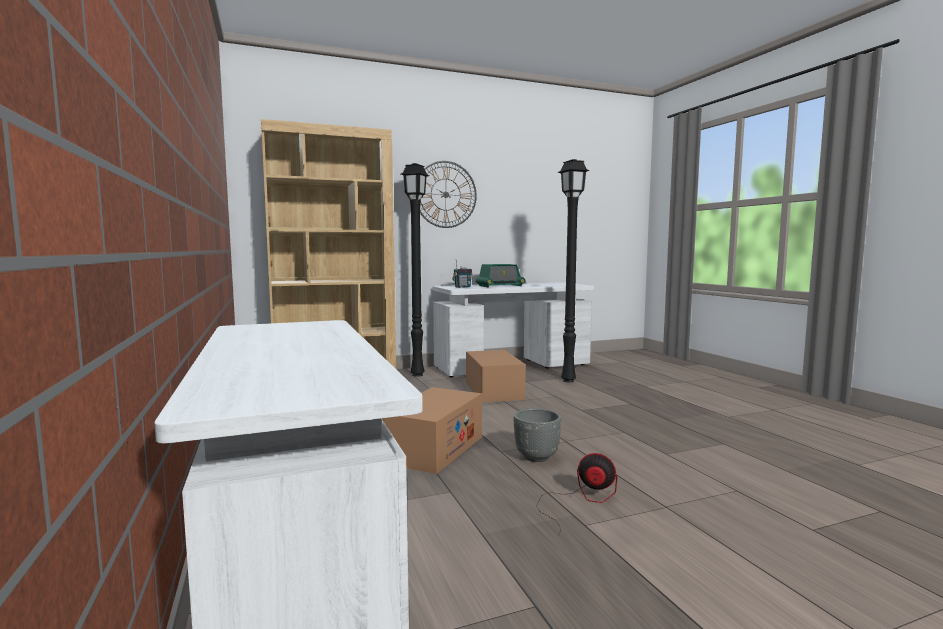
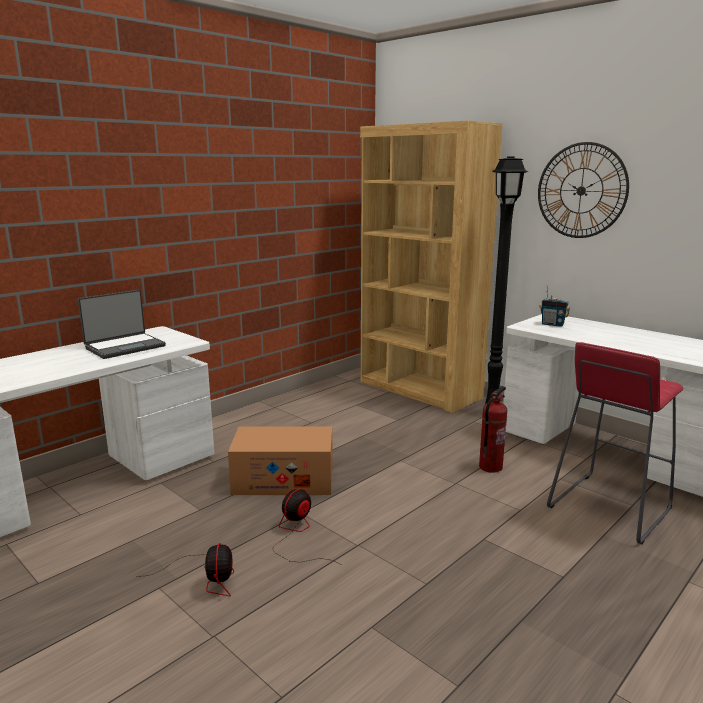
camera: 65 degrees right, 10 degrees up
(288, 335) = (125, 347): none -> laptop
(493, 390) = (490, 467): cardboard box -> fire extinguisher
(500, 286) = (610, 335): radio -> none
(536, 457) = (297, 535): grey planter -> fan
(568, 381) = (608, 507): black floor lamp -> red stool

